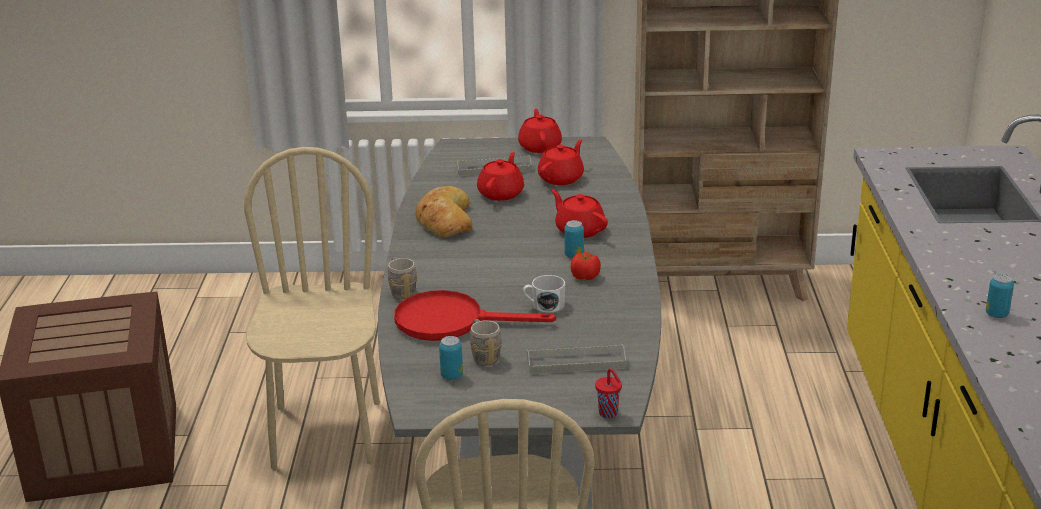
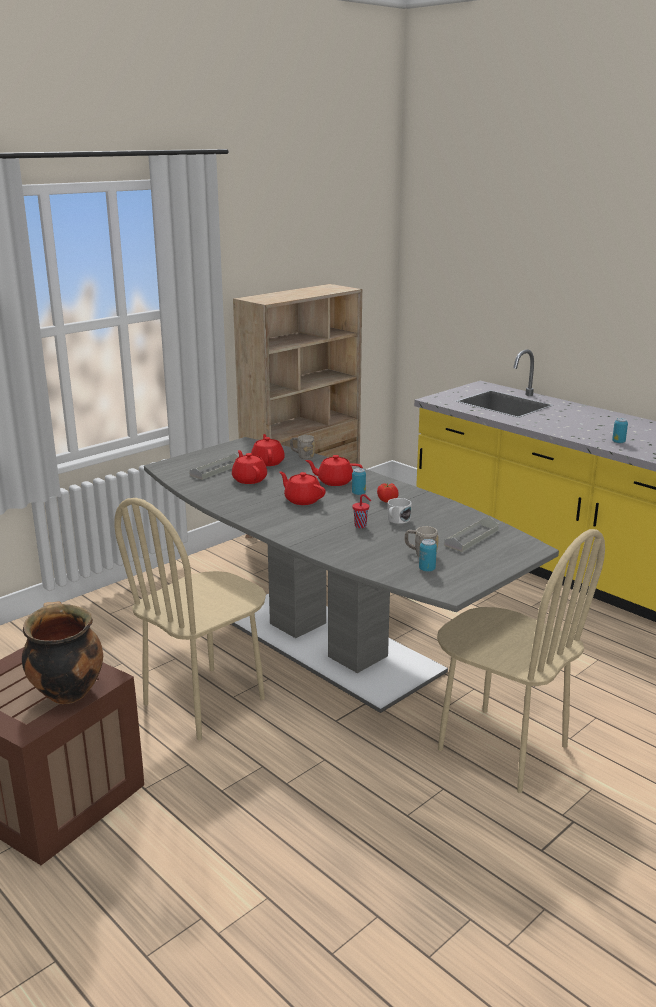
camera: 45 degrees left, 5 degrees down
(90, 350) = (66, 691): none -> cooking pot
(325, 434) = (205, 702): beige chair -> beige chair turned 90 degrees counterclockwise
(401, 291) = (303, 543): grey mug -> grey mug (302, 456)
(444, 220) = (245, 502): bread -> none
(452, 321) = (367, 546): red frying pan -> none
(540, 147) = (219, 451): red teapot -> red teapot (302, 500)
(609, 414) = (536, 551): red cup -> red cup (361, 526)

